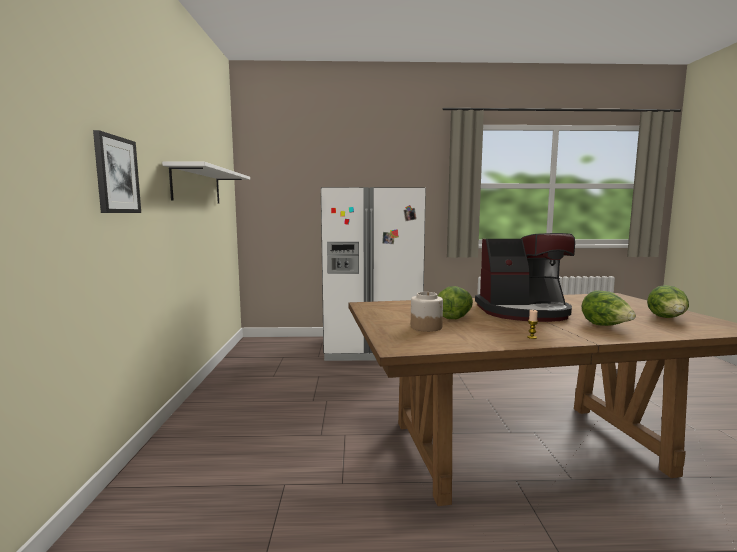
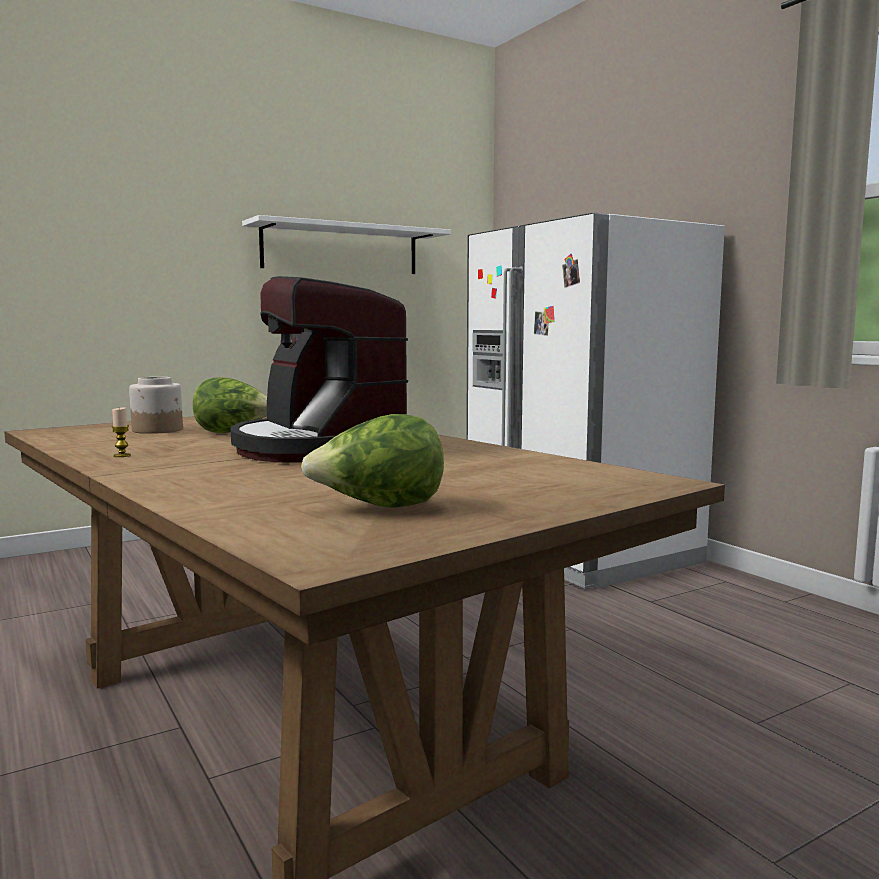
camera: 60 degrees right, 0 degrees up
(116, 175) = (138, 240): picture -> none
(606, 326) = (238, 478): lettuce -> none

